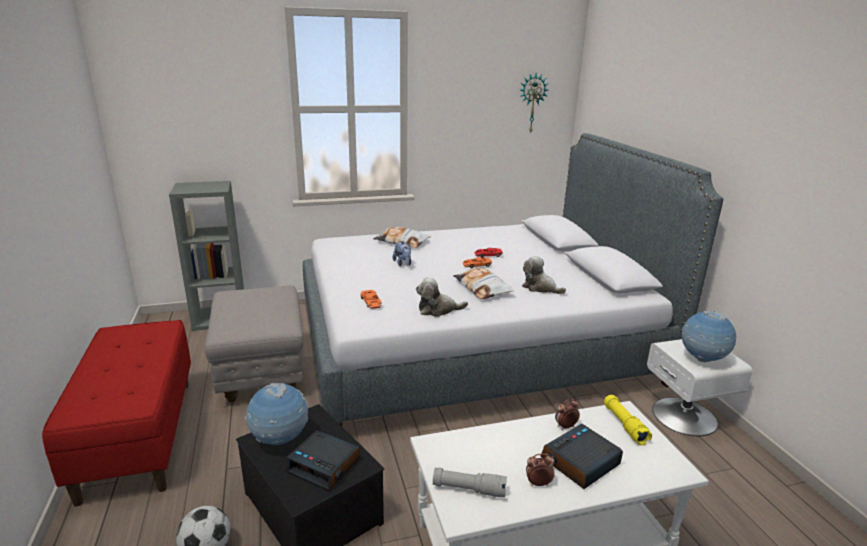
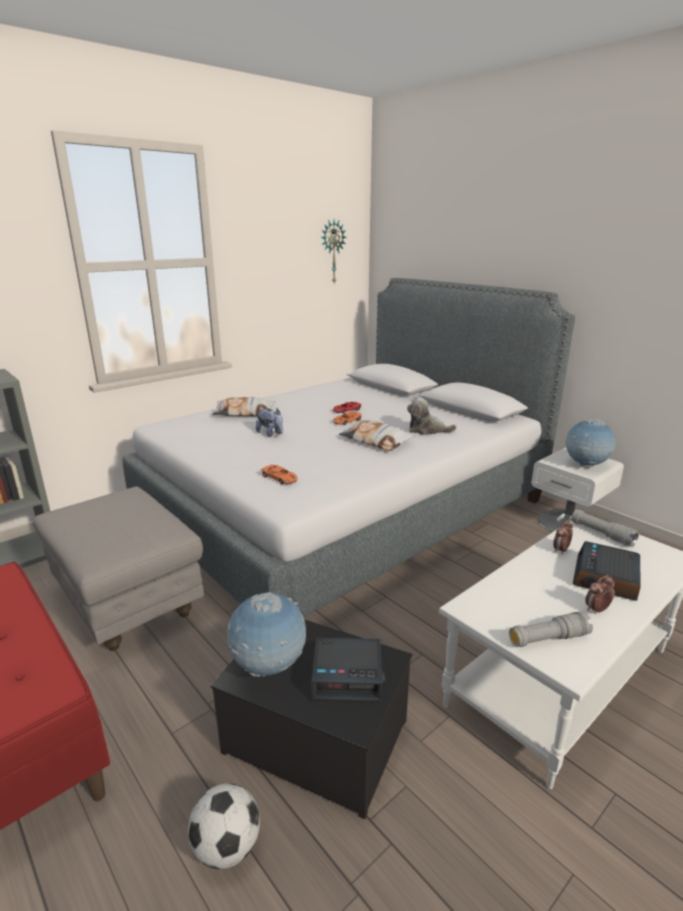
camera: 25 degrees left, 0 degrees up
(438, 309) = (357, 470): plush toy -> none
(624, 425) = (601, 534): yellow flashlight -> grey flashlight

